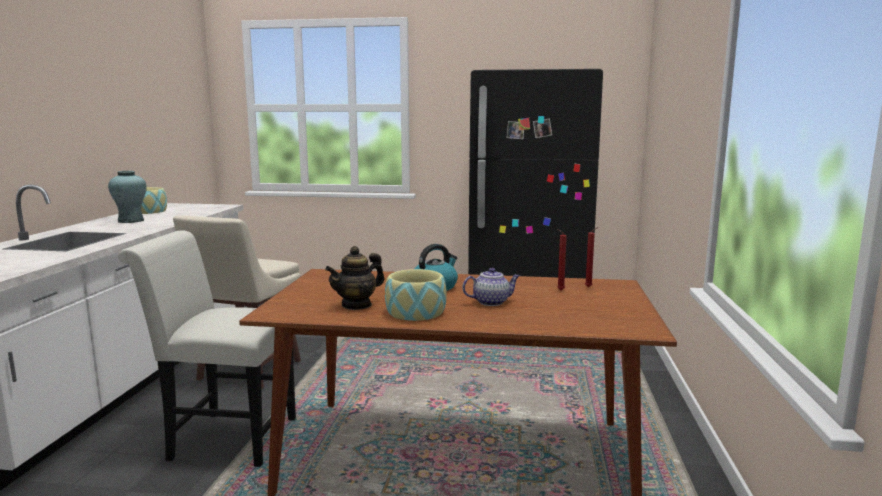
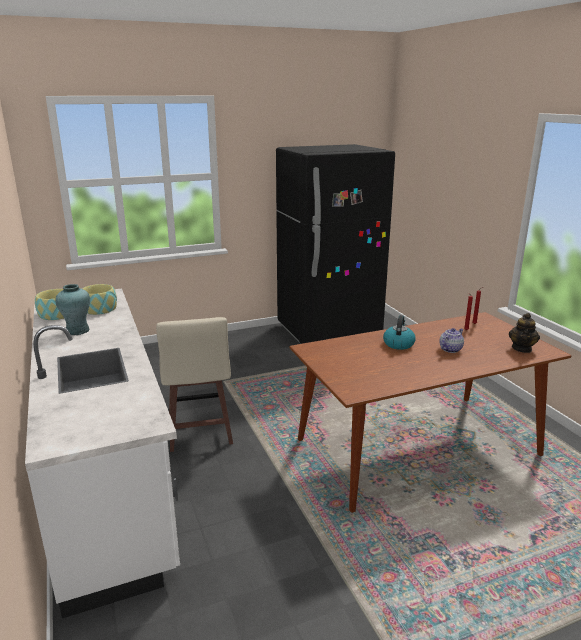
camera: 30 degrees left, 10 degrees up
(225, 438) = (265, 487): white chair -> none
(357, 305) = (386, 372): teapot -> teapot (522, 348)
(415, 312) = (428, 368): bowl -> bowl (99, 309)

